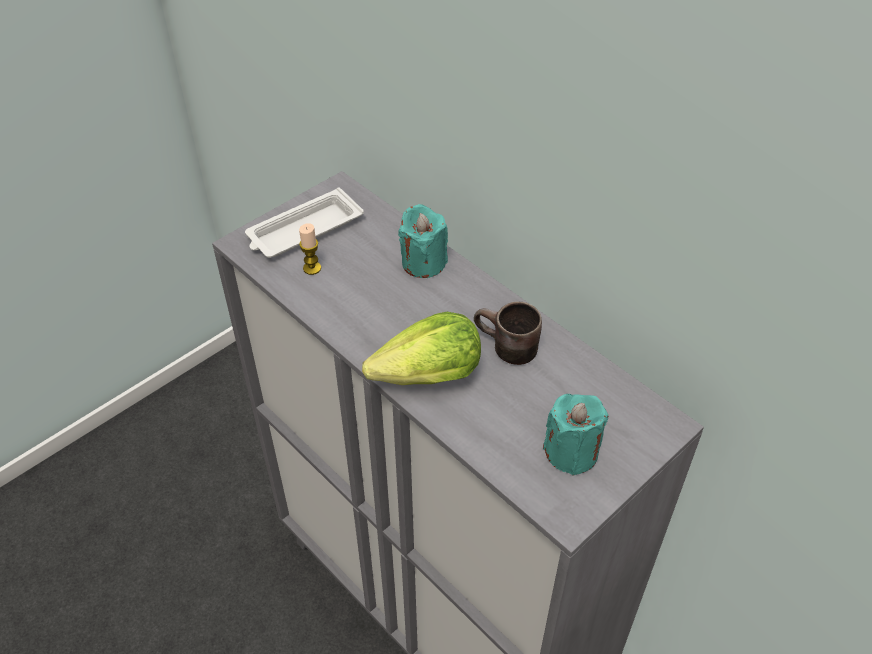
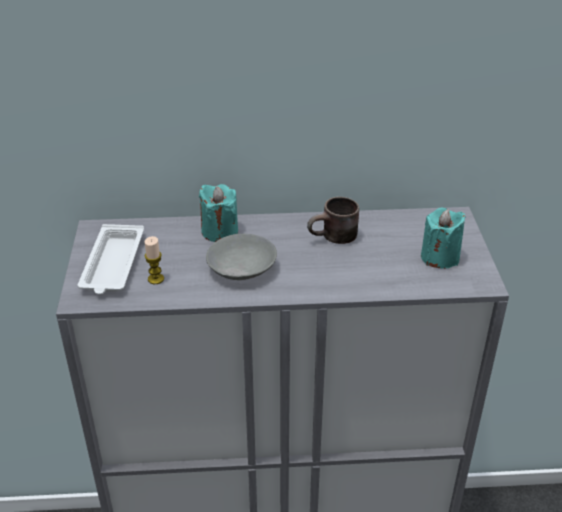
camera: 50 degrees left, 10 degrees down
(384, 311) = (240, 268): none -> grey bowl
(429, 376) = (320, 279): lettuce -> none

